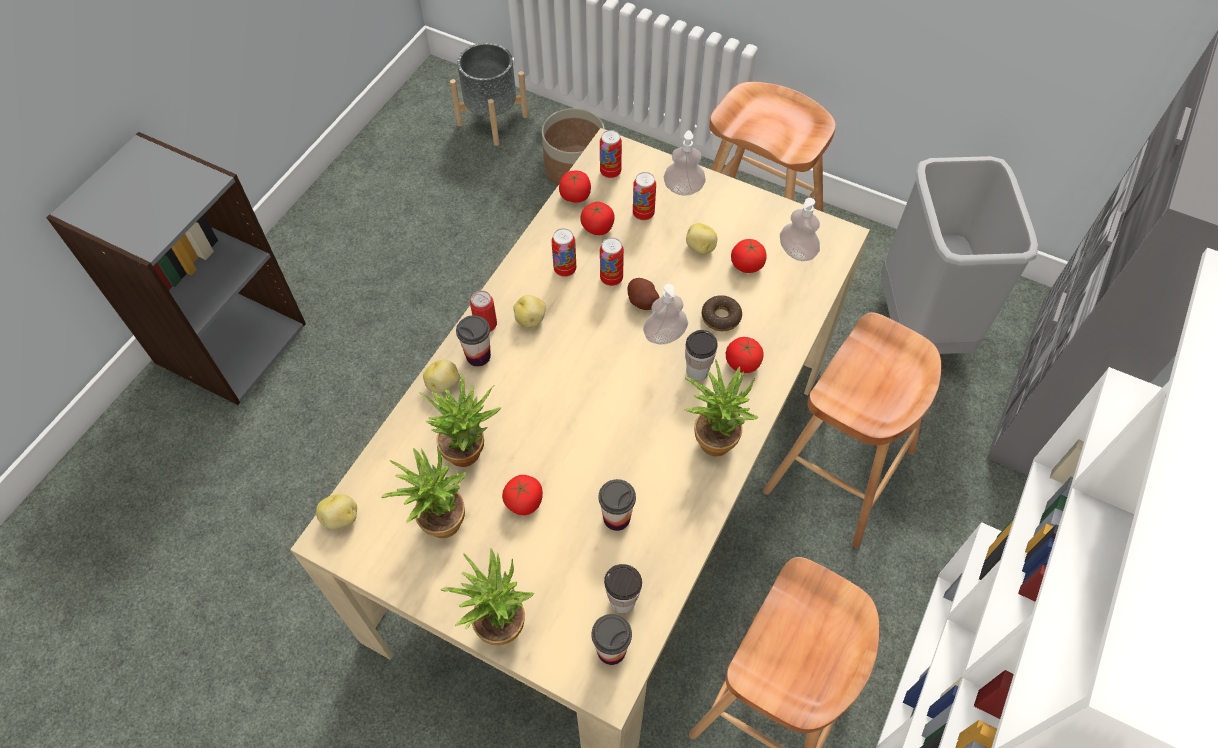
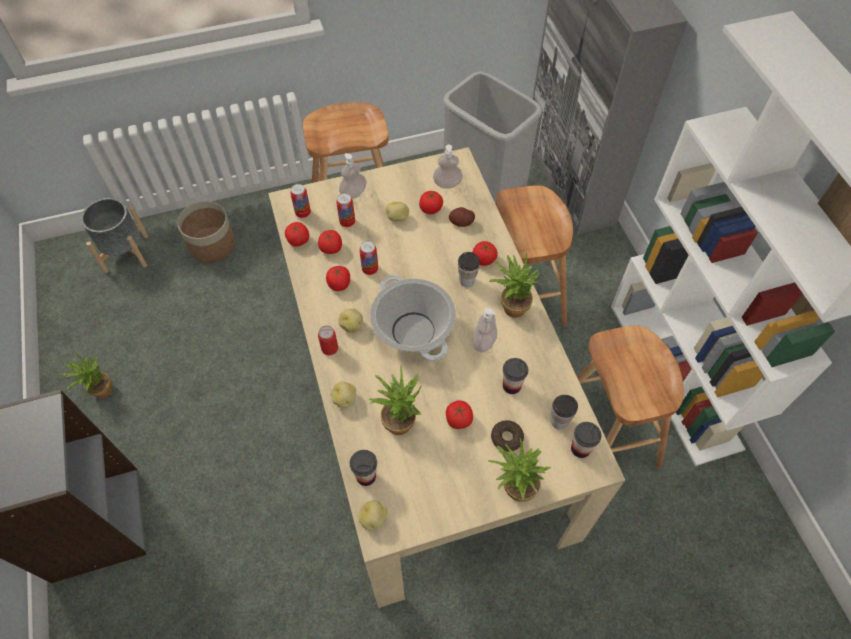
camera: 45 degrees left, 0 degrees up
(438, 518) = (425, 469): potted plant -> potted plant (99, 390)
(478, 356) = (346, 368): cup -> cup (366, 476)
(565, 269) = (339, 284): can -> tomato
(582, 375) = (413, 331): none -> cooking pot
(642, 301) = (400, 268): potato -> potato (461, 222)
(664, 335) = (431, 276): soap dispenser -> soap dispenser (483, 342)
(721, 317) = (448, 245): donut -> donut (506, 438)

